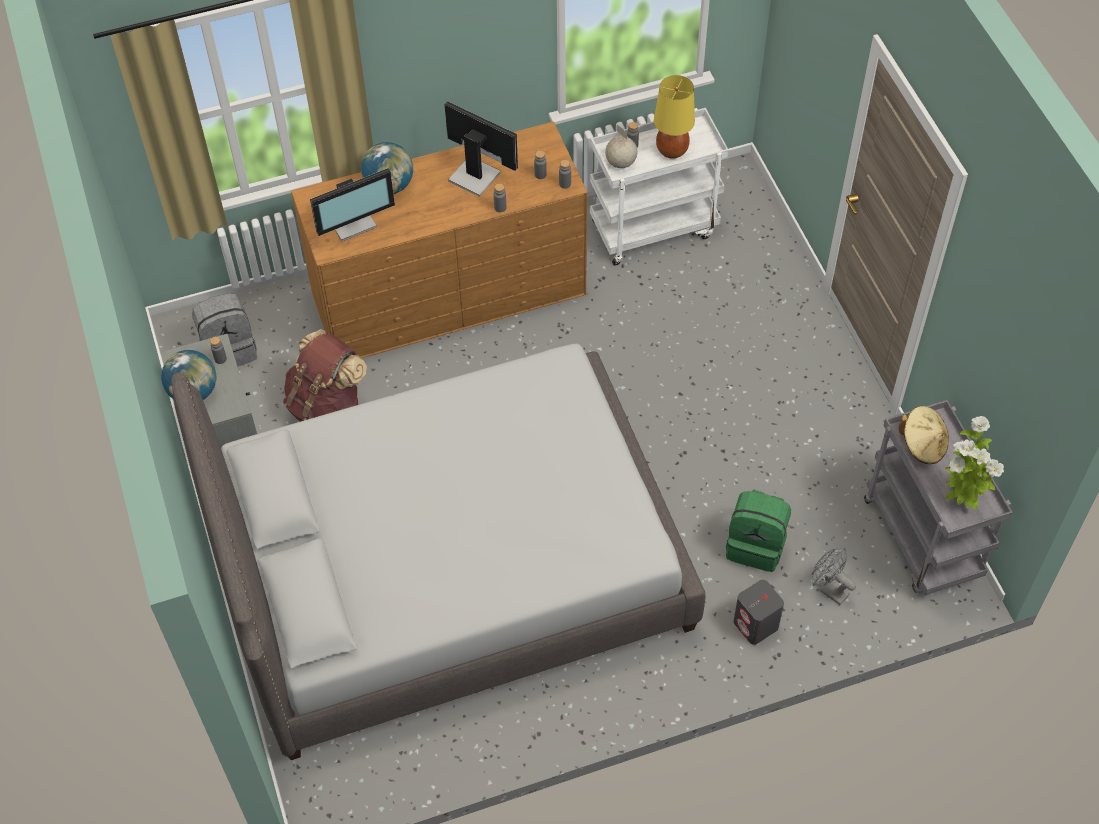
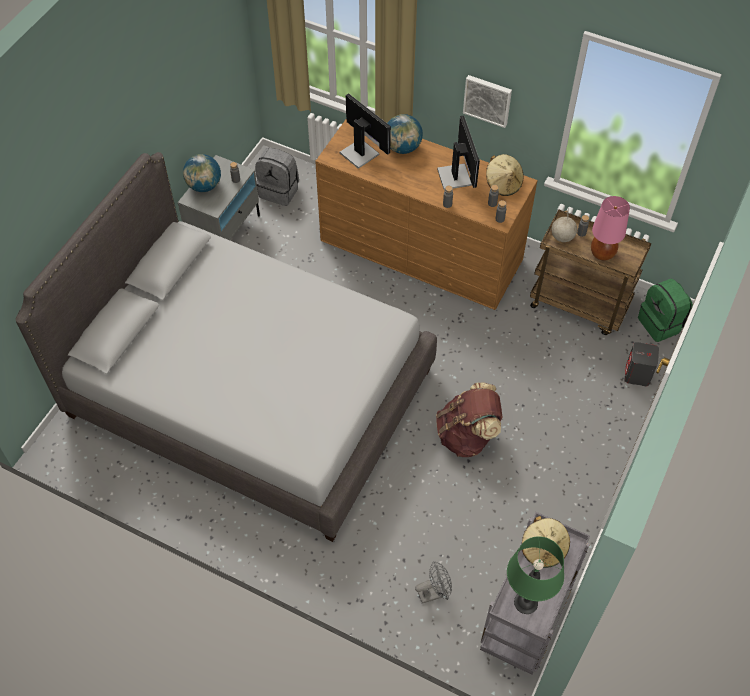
camera: 45 degrees right, 0 degrees up
(327, 405) = (292, 257): brown backpack -> brown backpack (467, 435)
(353, 222) = (360, 152): monitor -> monitor turned 150 degrees counterclockwise
(457, 68) = (487, 99): none -> picture
(527, 148) = (503, 184): none -> beige hat
(654, 228) = (580, 304): white cart -> brown cart
(672, 150) = (602, 254): yellow table lamp -> pink table lamp
(756, 545) = (423, 529): green backpack -> green backpack (661, 324)
(756, 625) = (369, 572): grey speaker -> grey speaker (637, 375)
(828, 589) = (434, 593): grey fan -> grey fan turned 75 degrees clockwise
(960, 500) = (526, 602): potted plant -> green table lamp

